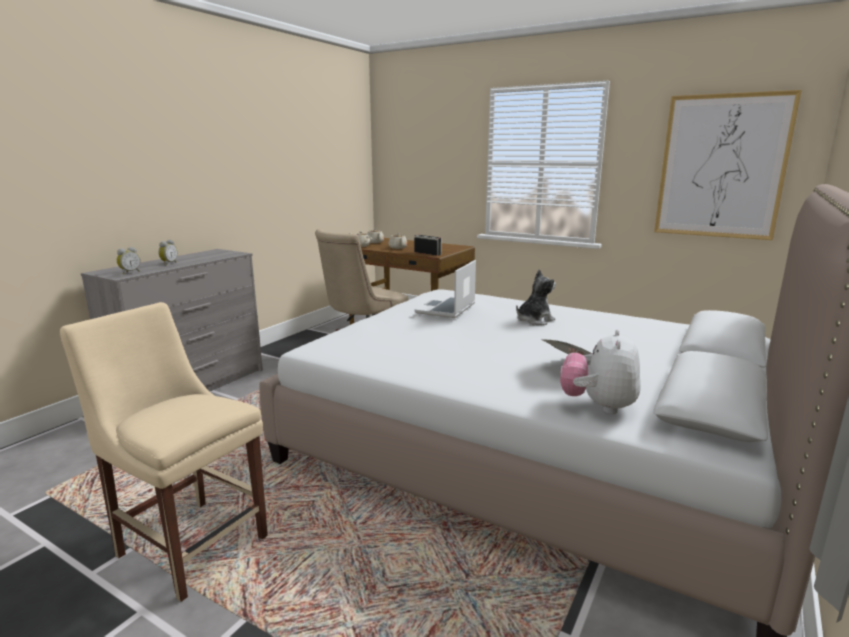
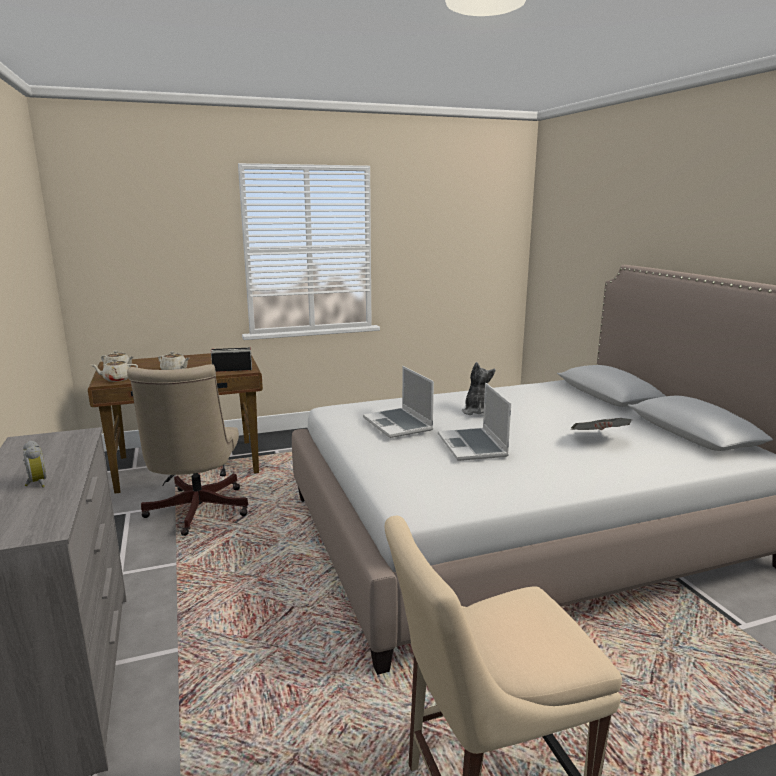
camera: 50 degrees left, 0 degrees up
(129, 272) = (33, 520): alarm clock -> none
(455, 336) = (473, 446): none -> laptop
(598, 406) = (670, 458): plush toy -> none
(721, 167) = (466, 246): picture -> none

